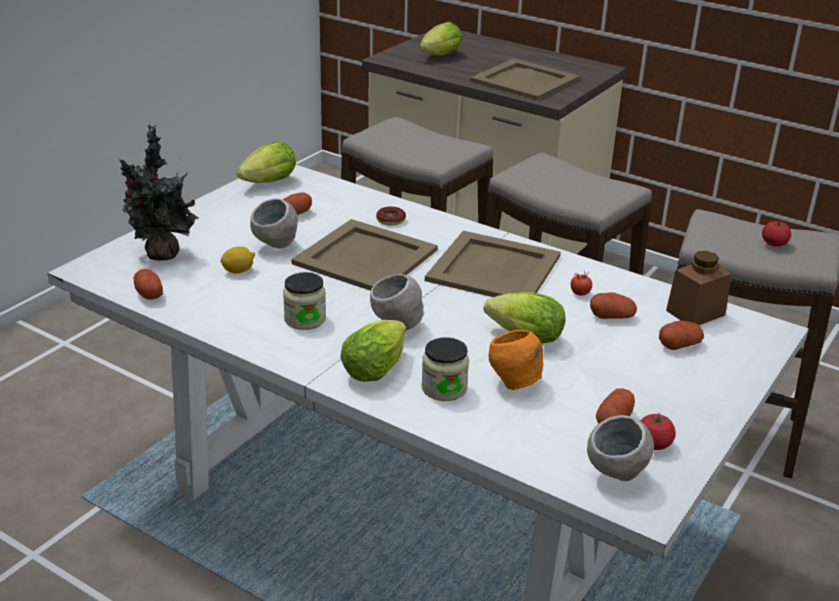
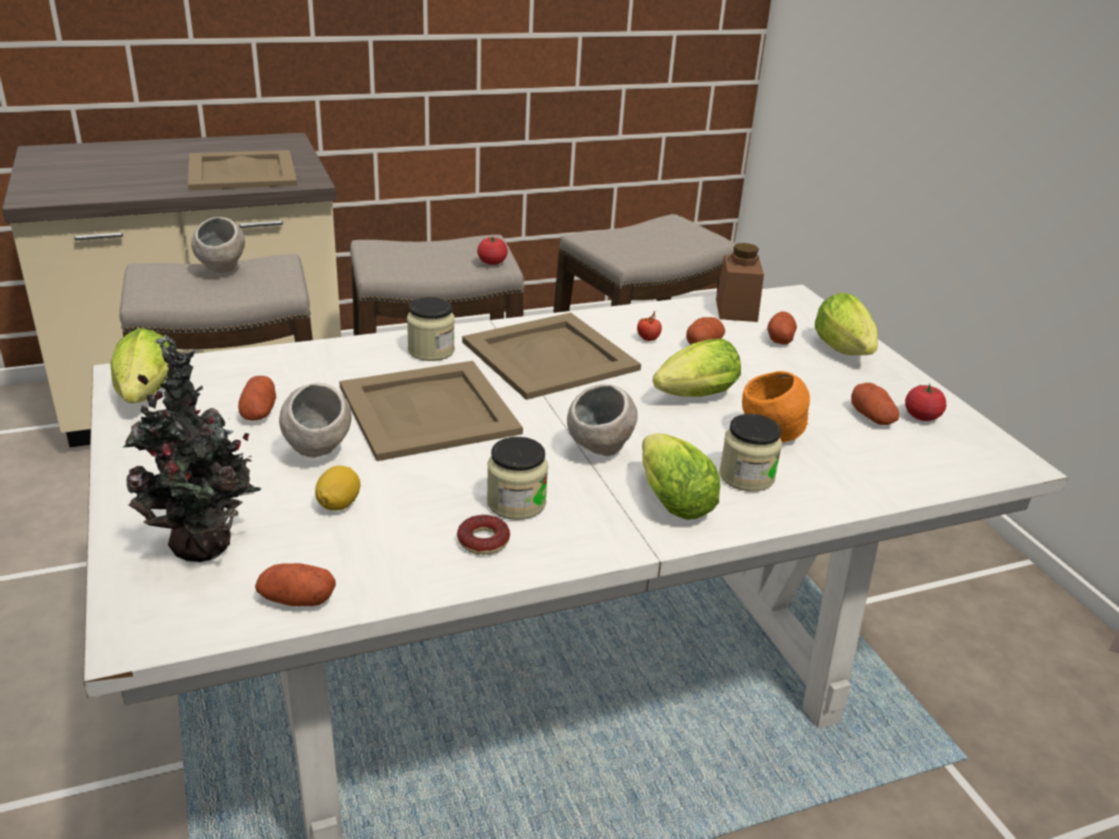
camera: 55 degrees left, 0 degrees up
(390, 220) = (369, 363): donut -> donut (483, 541)
(435, 230) = (431, 351): none -> jar
(438, 56) = (94, 177): lettuce -> lettuce (845, 352)
(616, 476) = (959, 454): grey bowl -> grey bowl (222, 272)
(774, 244) = (659, 237): tomato -> tomato (492, 262)

